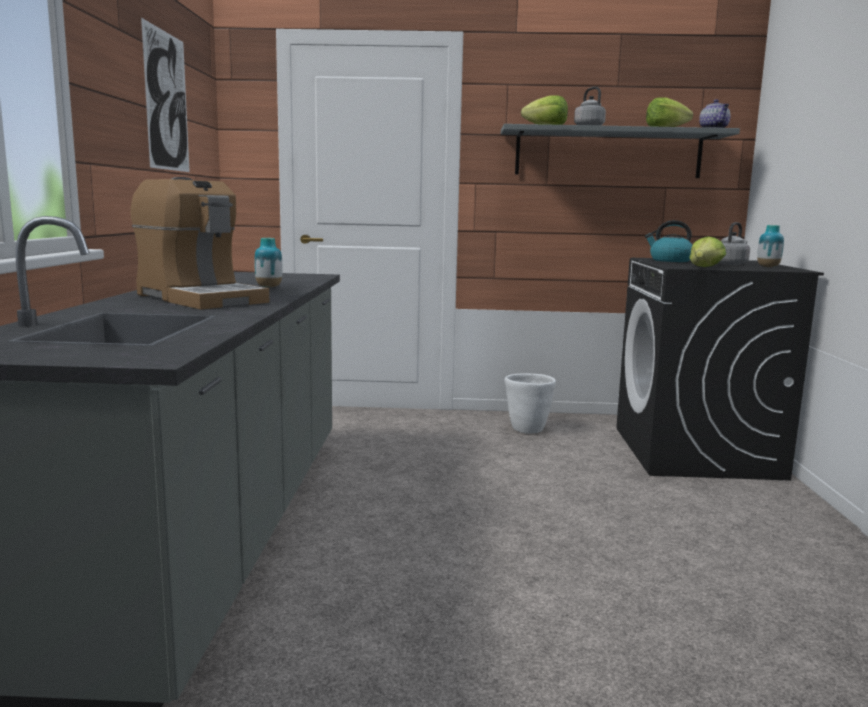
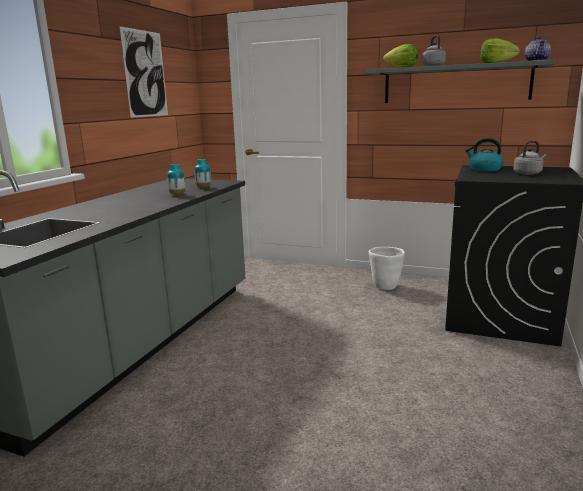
camera: 20 degrees right, 5 degrees up
(200, 298) = (120, 205): coffee machine -> none
(705, 267) = (492, 179): lettuce -> none
(768, 267) = (554, 177): vase -> vase (203, 187)

